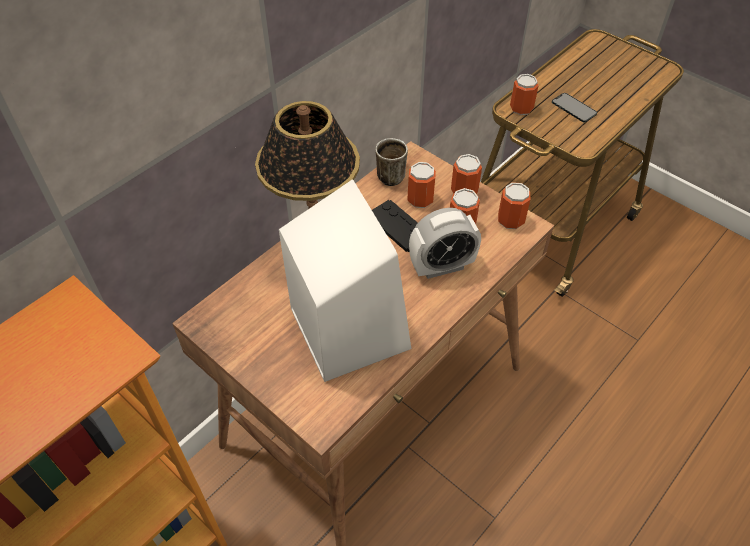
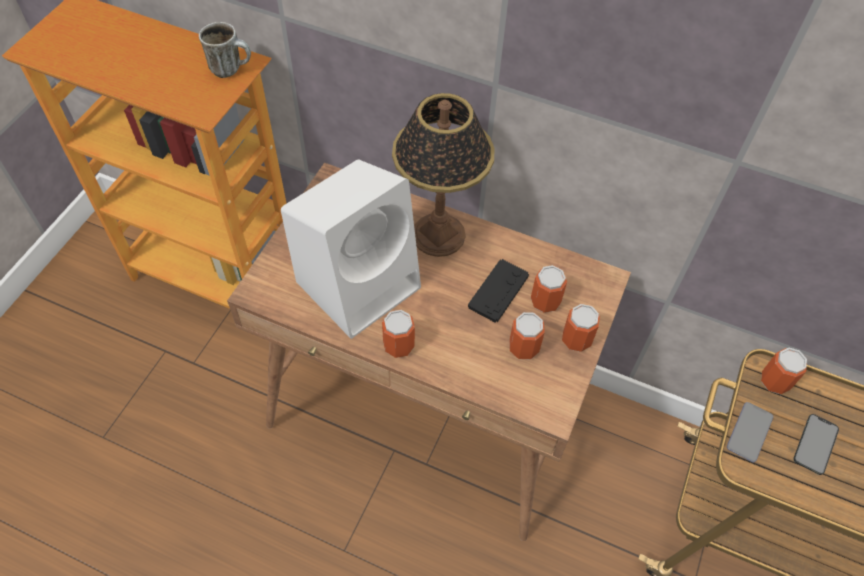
camera: 70 degrees right, 5 degrees up
(392, 174) = (569, 268): mug -> mug (231, 69)
(442, 266) = (460, 342): alarm clock -> none
(510, 220) = (554, 394): can -> can (398, 345)
(559, 134) = (749, 432): none -> phone

